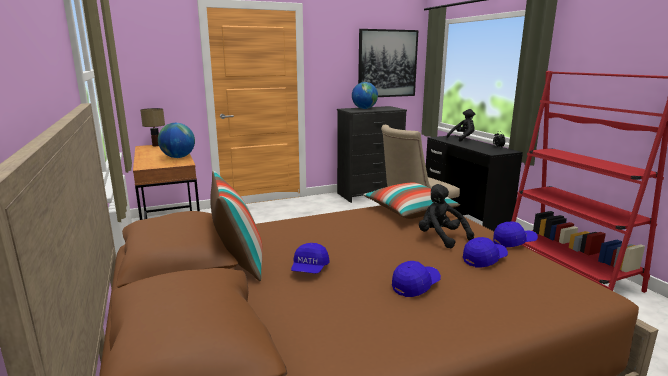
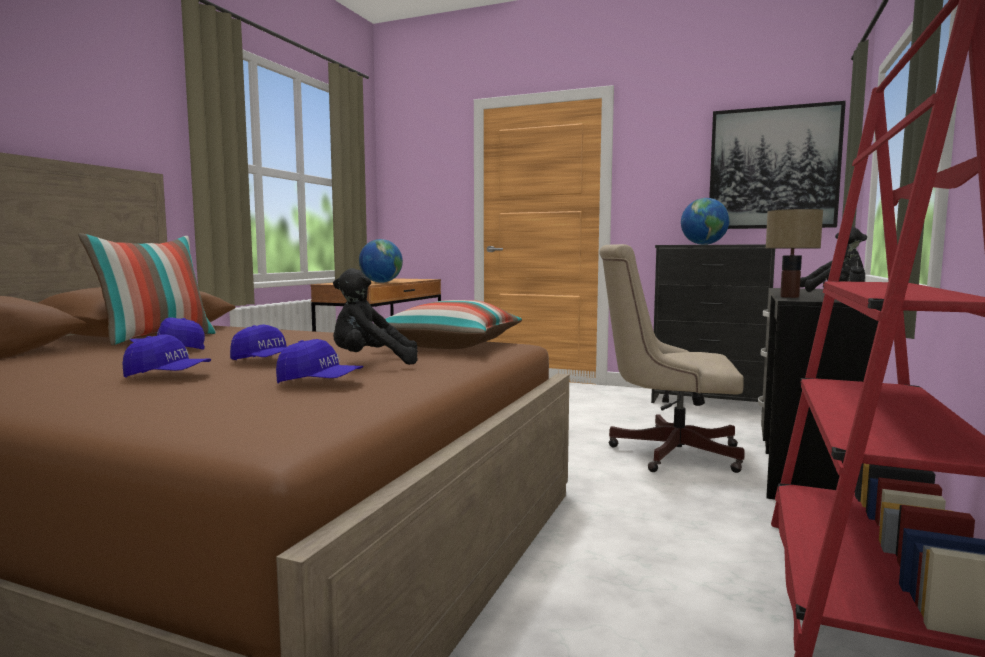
camera: 45 degrees right, 10 degrees down
(156, 145) = (406, 278): table lamp -> table lamp (790, 297)
(441, 238) = (371, 363): black plush toy -> black plush toy turned 105 degrees counterclockwise
(514, 242) = (434, 384): blue cap -> blue cap (265, 361)

